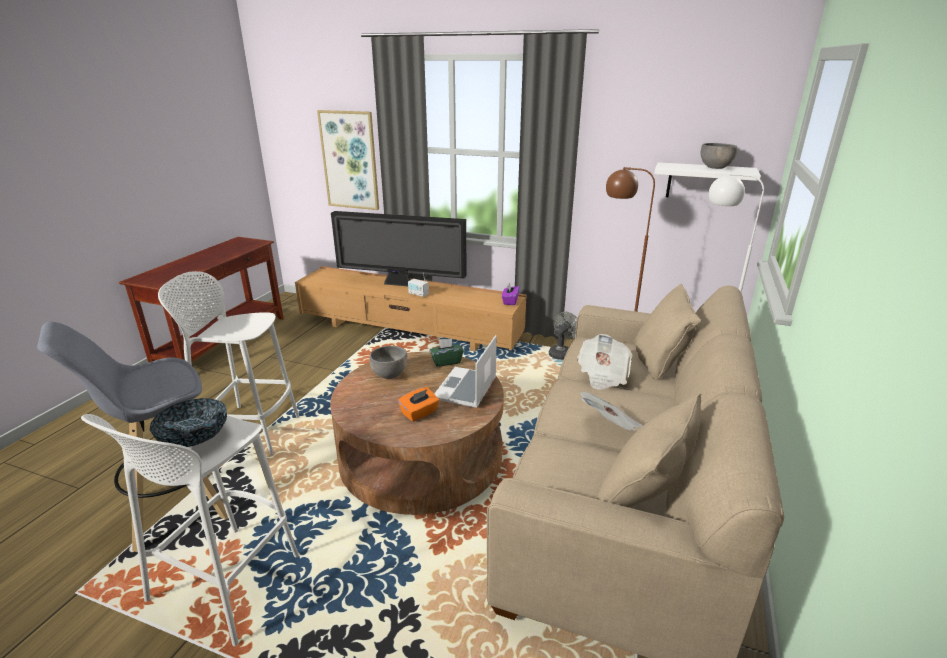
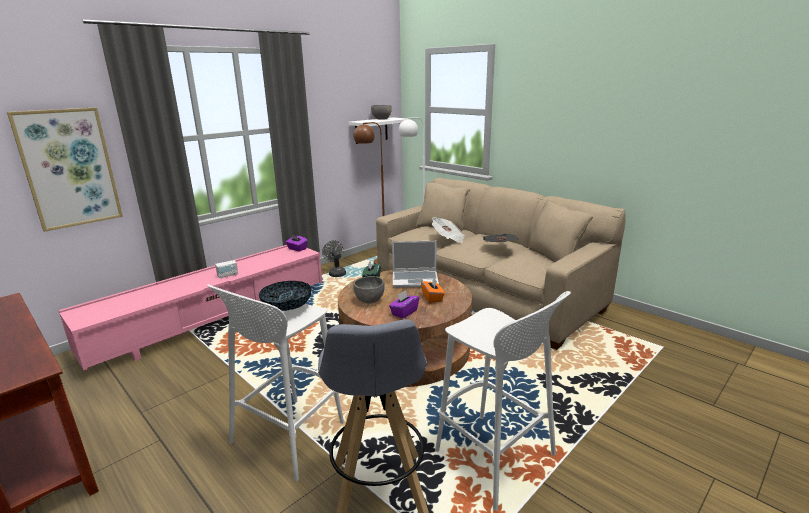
camera: 65 degrees left, 5 degrees down
(194, 437) = (482, 336): bowl -> bowl (287, 307)
(370, 403) = (404, 312): none -> purple tissue box
(401, 284) = (191, 279): television -> none
(409, 330) = (213, 320): brown tv stand -> pink tv stand
(466, 389) = (415, 280): laptop -> laptop turned 45 degrees counterclockwise

